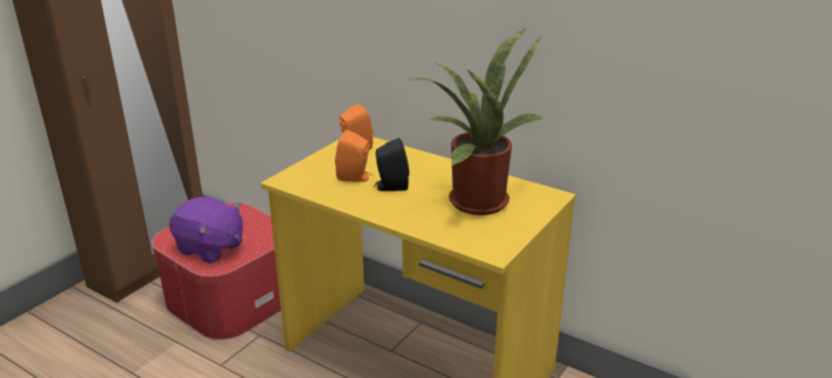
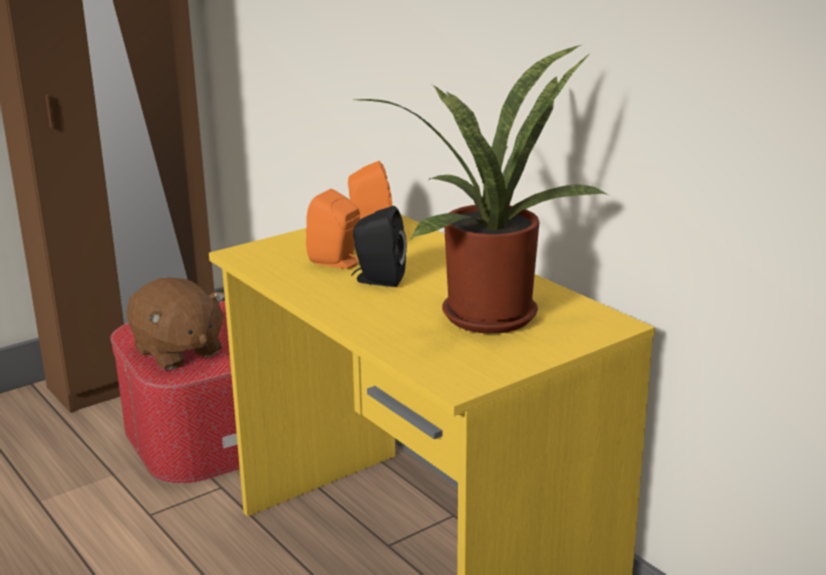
camera: 20 degrees right, 5 degrees down
(210, 248) = (178, 352): purple plush toy -> brown plush toy

